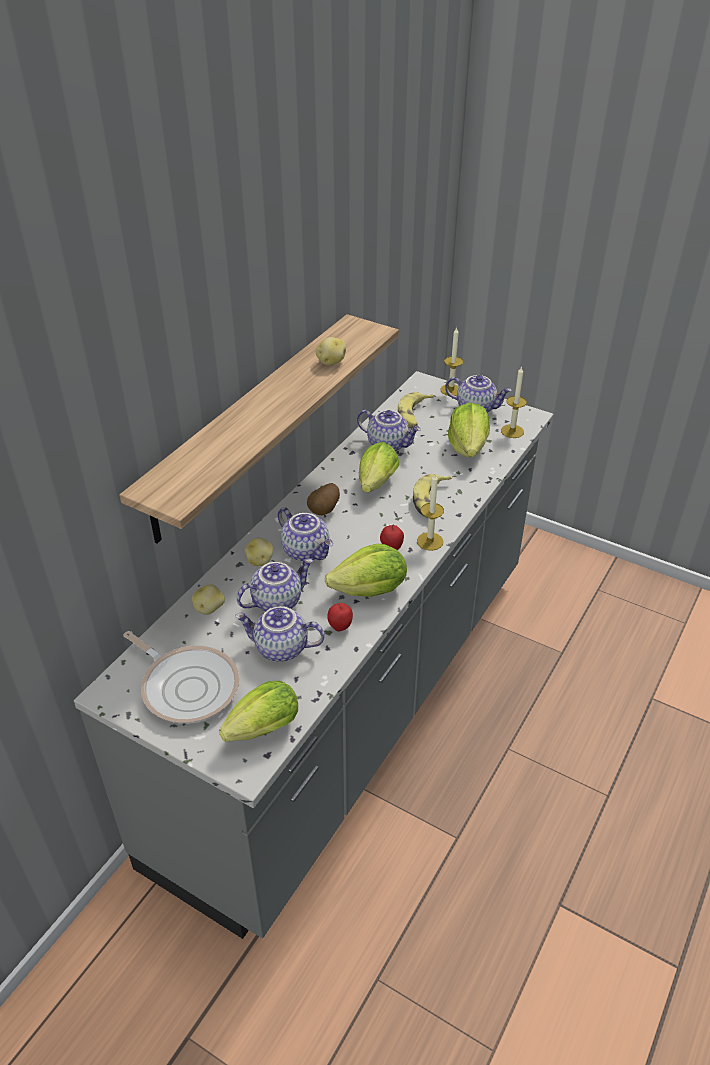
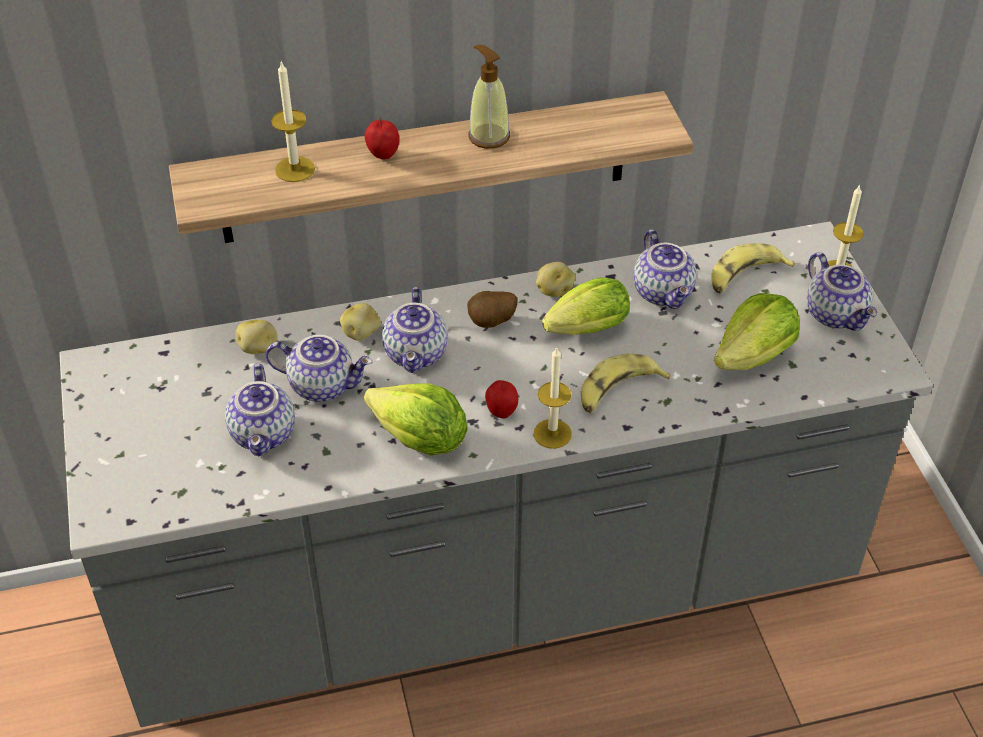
camera: 45 degrees right, 5 degrees up
(187, 686) = (151, 407): frying pan -> none
(259, 731) = (151, 495): lettuce -> none
(280, 649) = (265, 434): teapot -> teapot turned 150 degrees counterclockwise
(293, 377) = (488, 136): none -> soap dispenser
(330, 362) = (554, 141): potato -> potato (554, 291)
(340, 628) = (341, 455): apple -> apple (383, 156)
(512, 431) = (840, 372): candle -> candle (295, 169)

